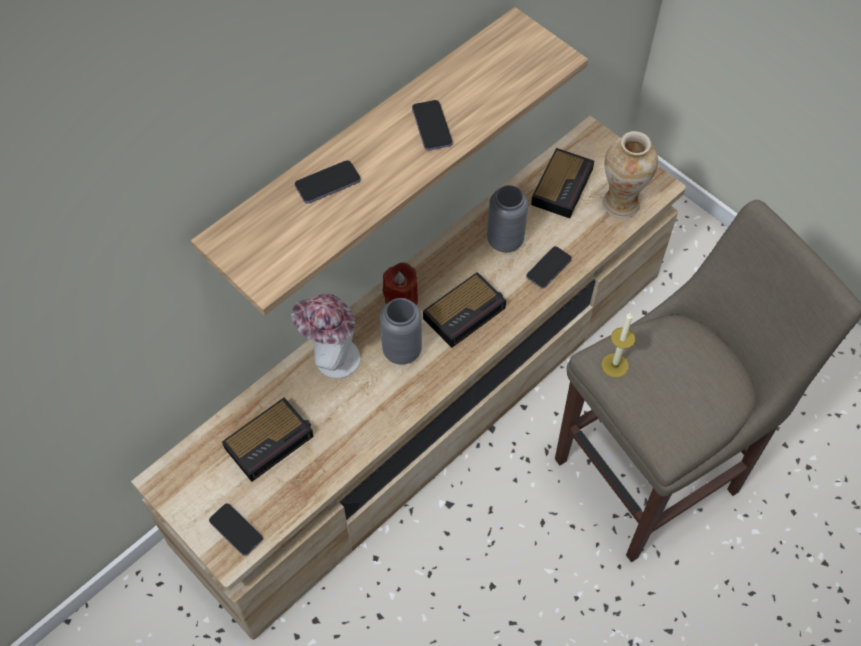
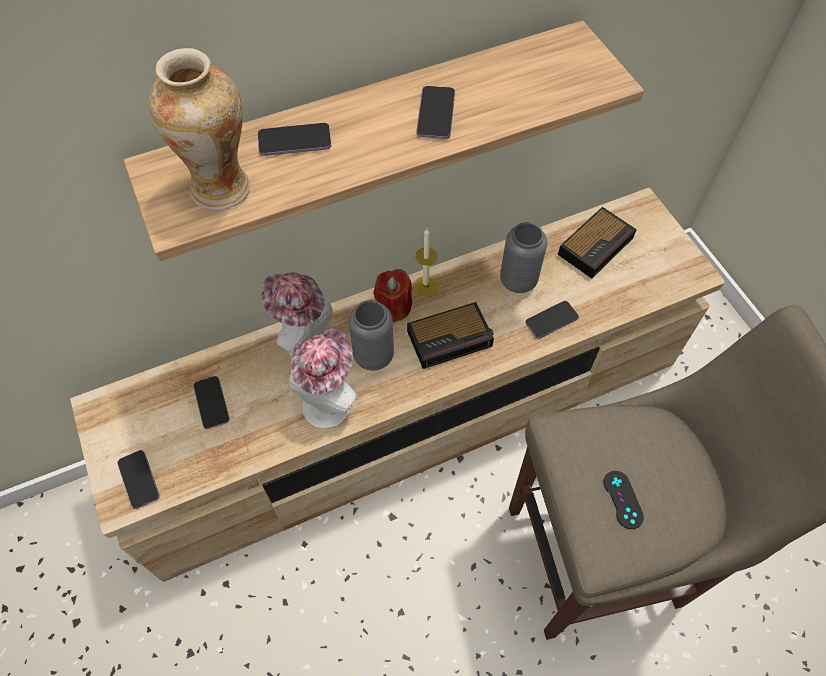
camera: 20 degrees right, 0 degrees up
(270, 441) = (211, 403): alarm clock -> phone
(379, 403) = (329, 400): none -> hat
(614, 365) = (573, 442): candle -> candle (425, 286)
(620, 203) = (649, 279): vase -> vase (221, 188)
(670, 398) = (623, 499): none -> black game controller

